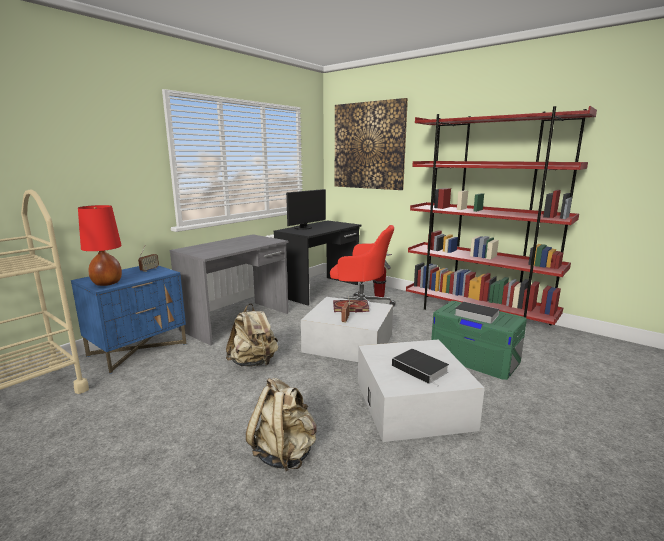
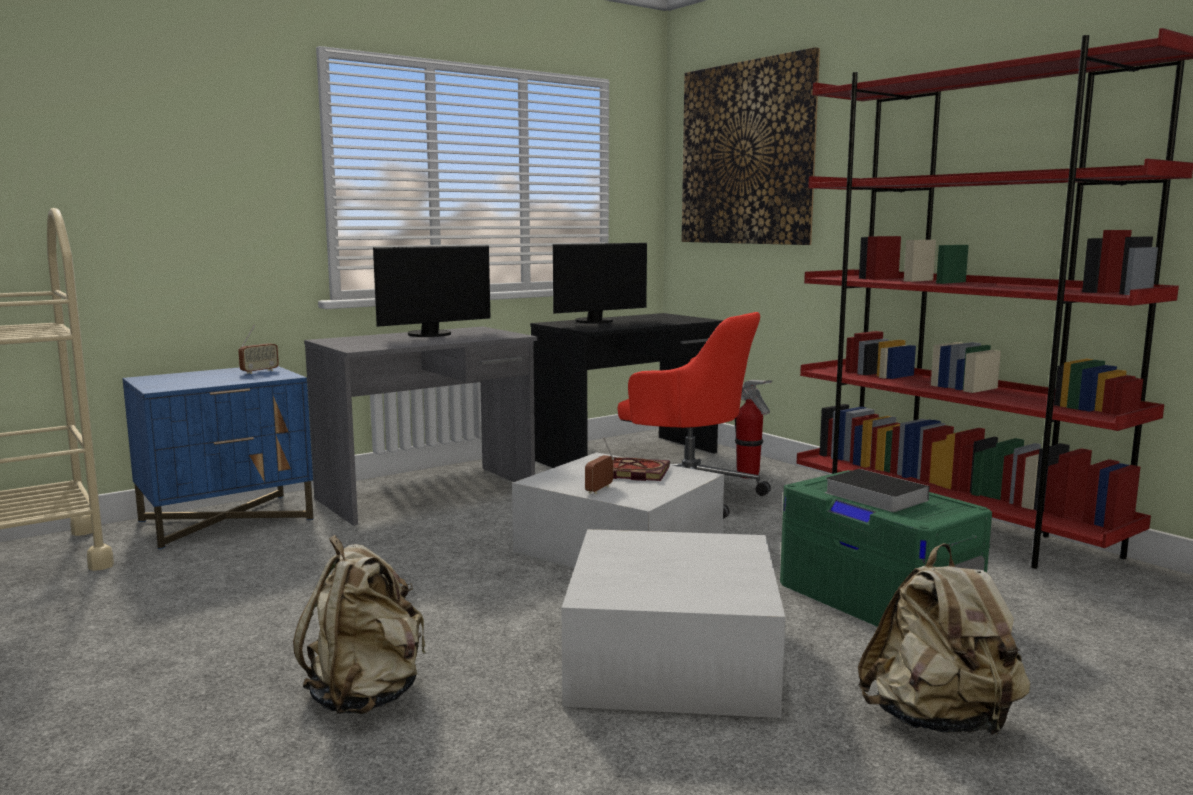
camera: 15 degrees right, 5 degrees down
(107, 283) = (172, 384): red table lamp -> none
(234, 242) = (432, 334): none -> monitor
(253, 363) = (411, 559): beige backpack -> beige backpack (939, 721)
(421, 369) = (678, 575): book -> none

